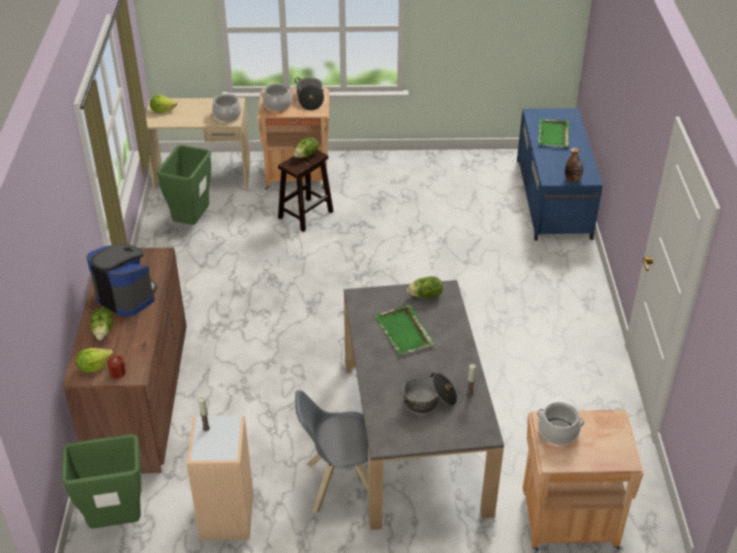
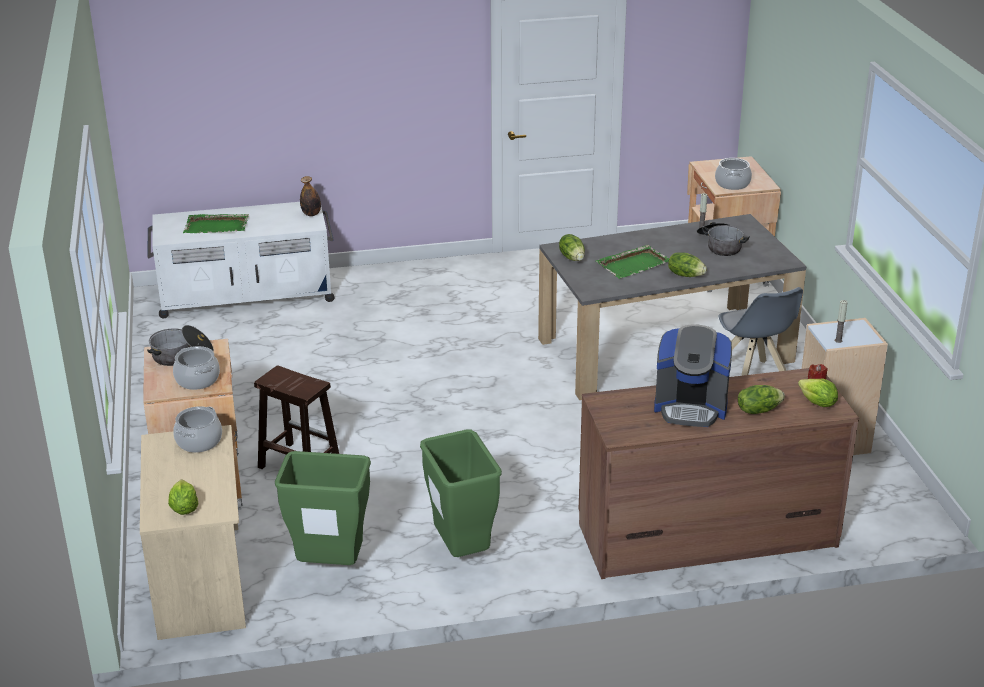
camera: 100 degrees left, 10 degrees down
(117, 521) = (885, 510): green trash can -> green trash can (461, 551)
(126, 296) = (690, 407): coffee machine -> coffee machine turned 105 degrees counterclockwise
(306, 155) = (280, 380): lettuce -> lettuce (685, 275)
(552, 199) = (247, 293): blue cabinet -> white cabinet

